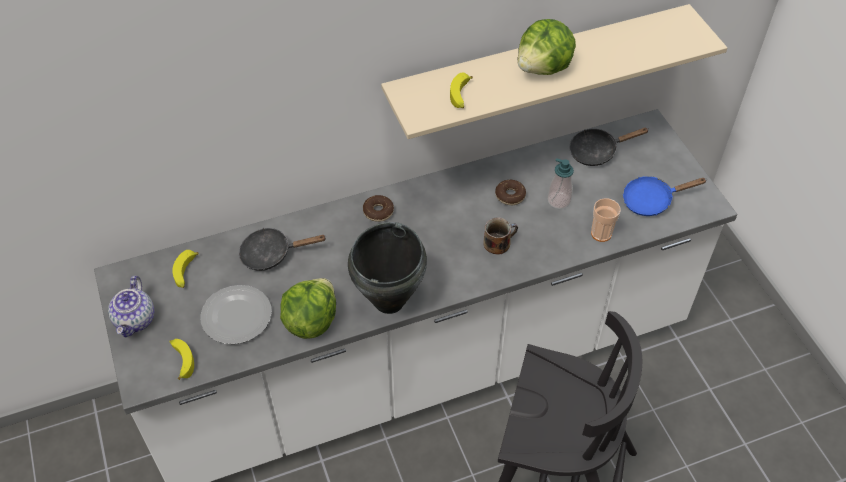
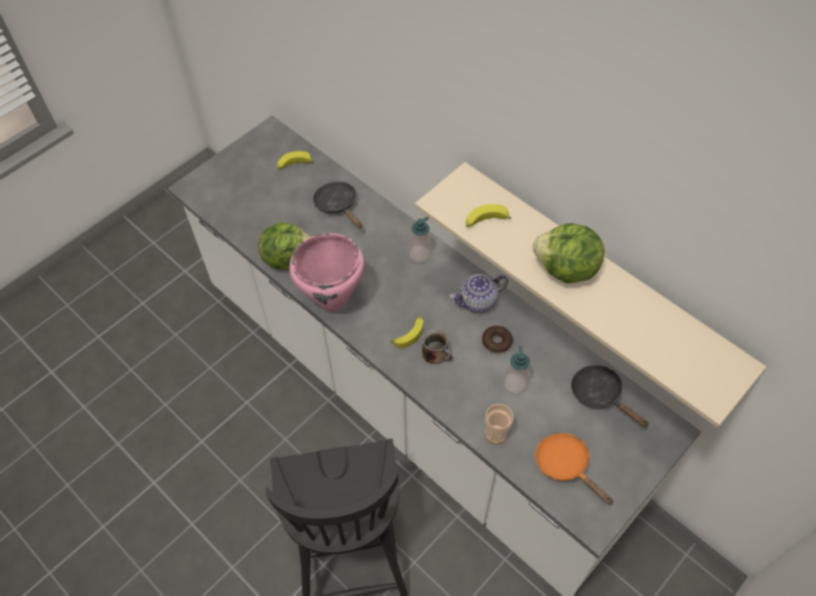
camera: 65 degrees right, 5 degrees up
(136, 320) = (239, 158): teapot -> teapot (478, 302)
(181, 360) = (218, 199): banana -> banana (409, 334)
(235, 316) = (270, 211): plate -> none
(378, 212) = (420, 254): donut -> soap dispenser
(390, 301) = (333, 300): black cooking pot -> pink cooking pot
(651, 200) = (566, 465): blue frying pan -> orange frying pan

